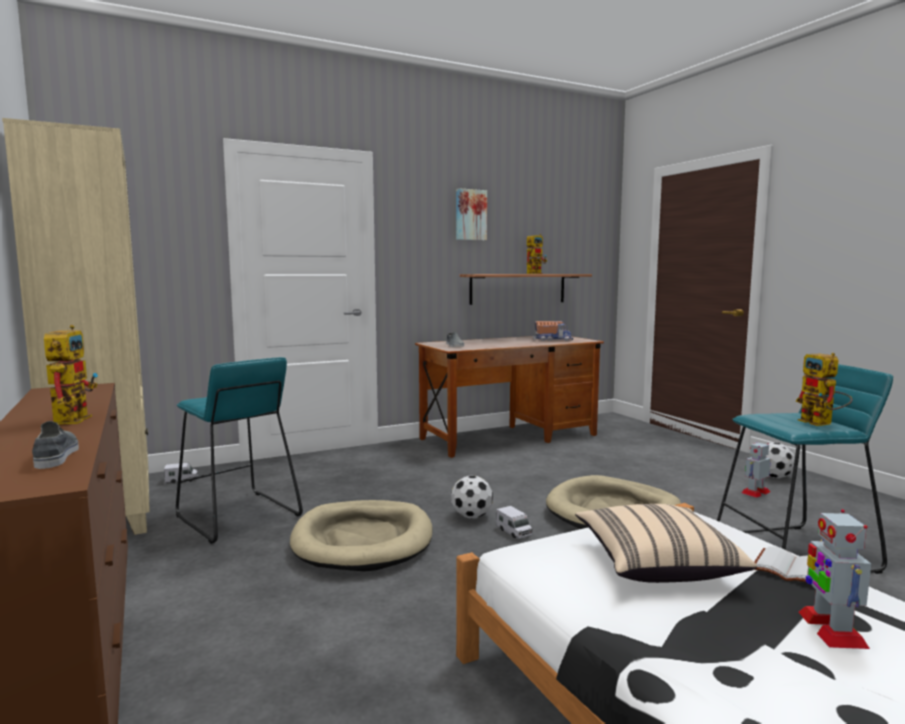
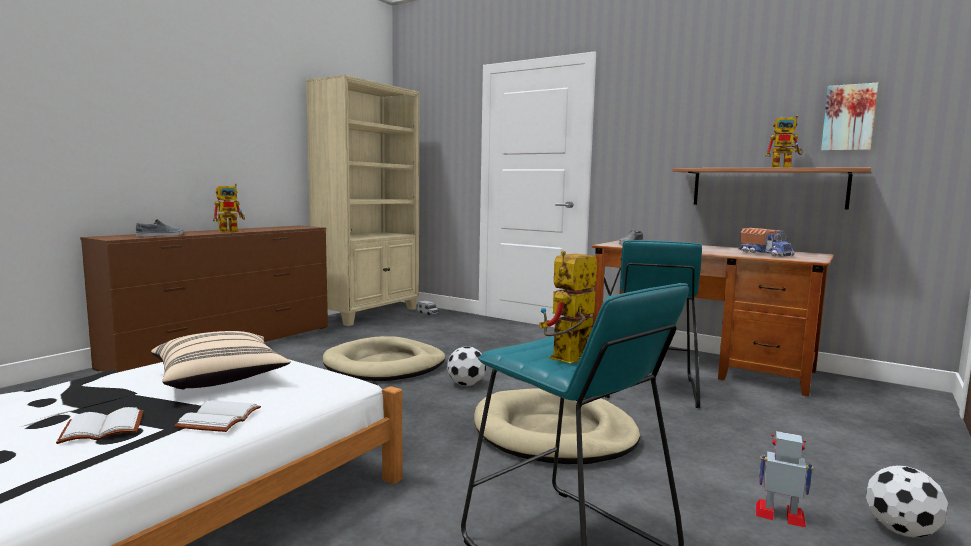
camera: 60 degrees right, 0 degrees up
(237, 516) = (389, 334): turquoise stool -> turquoise stool (650, 388)
(470, 215) = (702, 101): picture -> picture (849, 118)
(514, 532) = (451, 402): toy truck -> none
(831, 629) = (101, 429): toy robot -> white book

